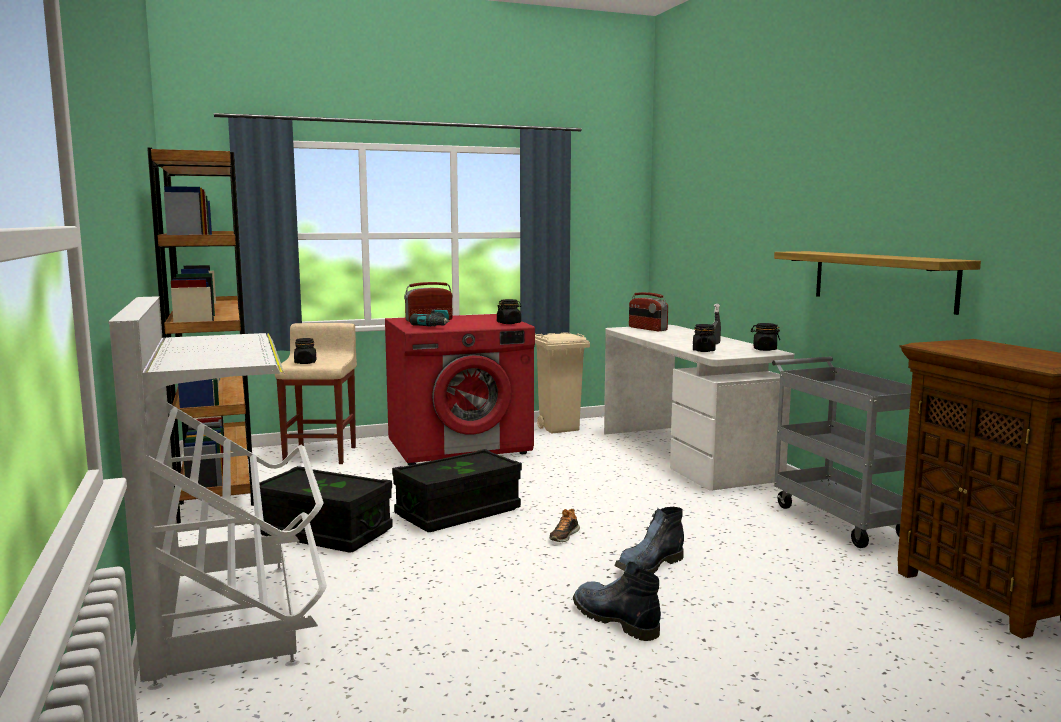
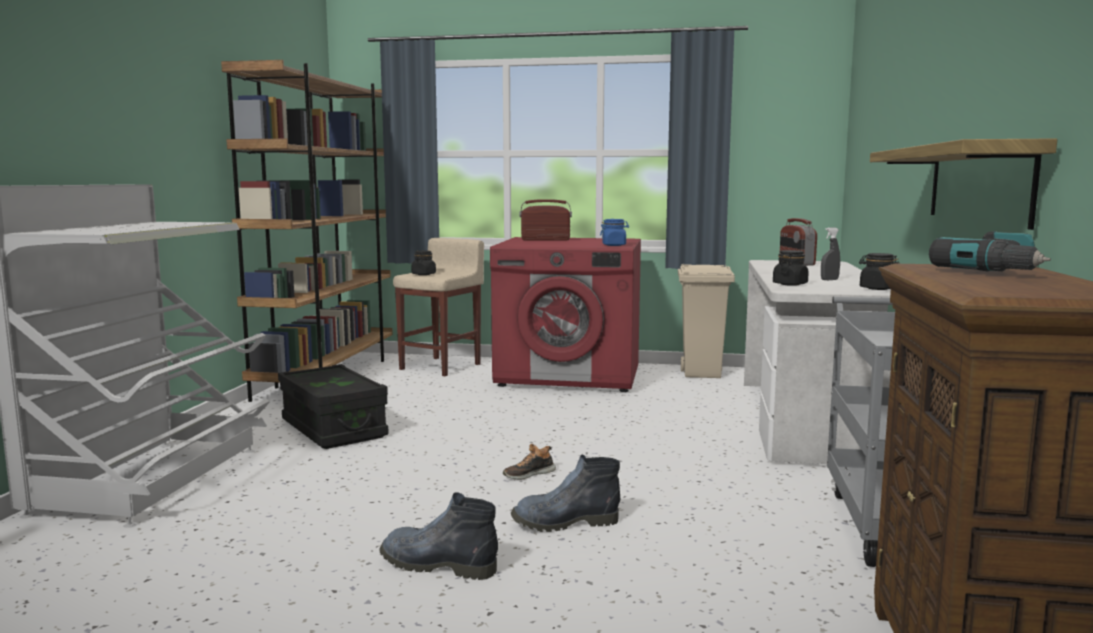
camera: 30 degrees right, 0 degrees up
(435, 325) = (535, 243): power drill -> power drill (998, 271)
(458, 512) = (469, 433): black storage box -> none
(509, 323) = (614, 245): black jar -> blue jar
(614, 619) = (436, 565): boot -> boot turned 60 degrees counterclockwise

